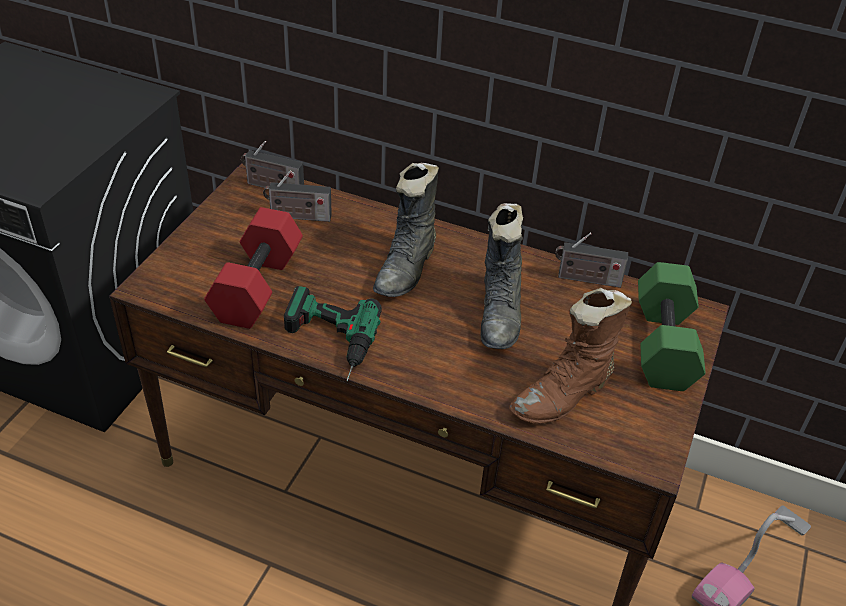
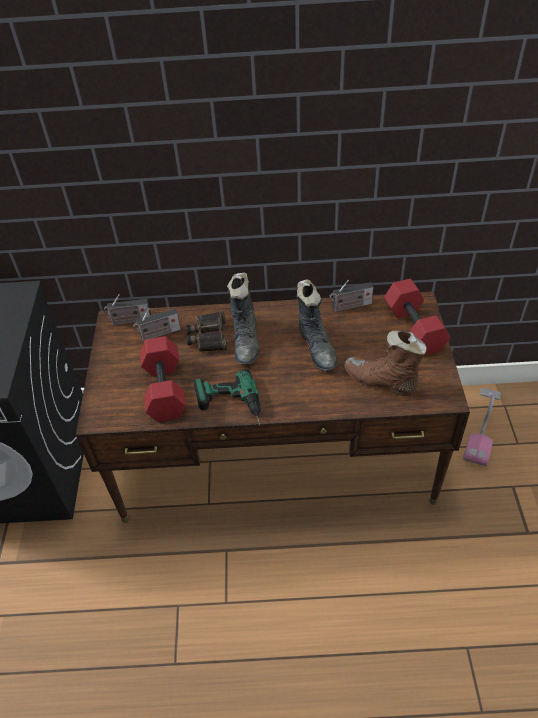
camera: 20 degrees left, 5 degrees up
(360, 243) = (208, 336): none -> binoculars
(564, 396) = (380, 381): brown boot -> brown boot turned 90 degrees clockwise
(666, 345) = (415, 329): green dumbbell -> red dumbbell

